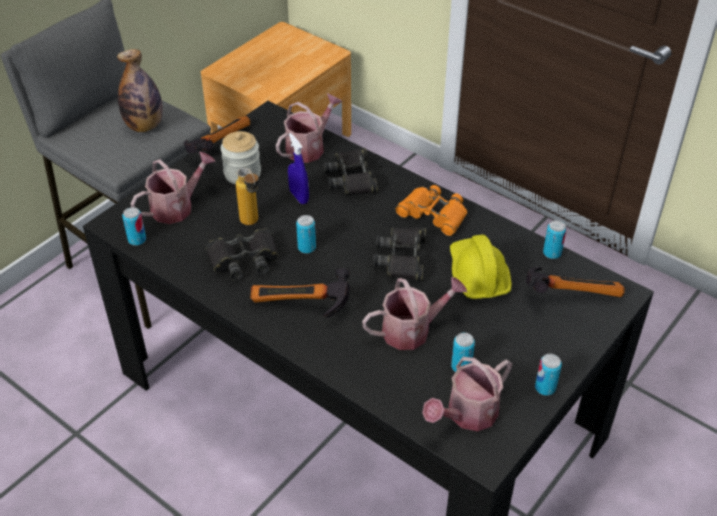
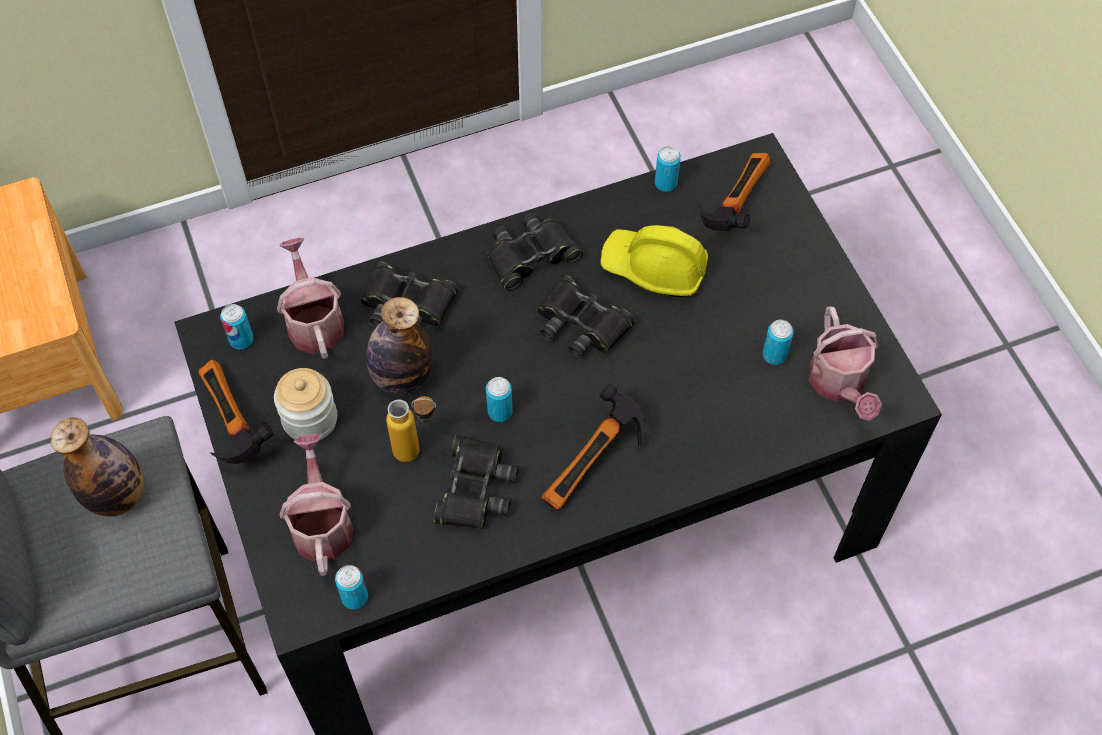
camera: 60 degrees left, 15 degrees up
(299, 197) = (401, 377): blue spray bottle -> bottle
(412, 330) = (697, 372): watering can -> none
(433, 214) = (531, 256): orange binoculars -> black binoculars
(545, 388) = (843, 299): can -> can (241, 340)

